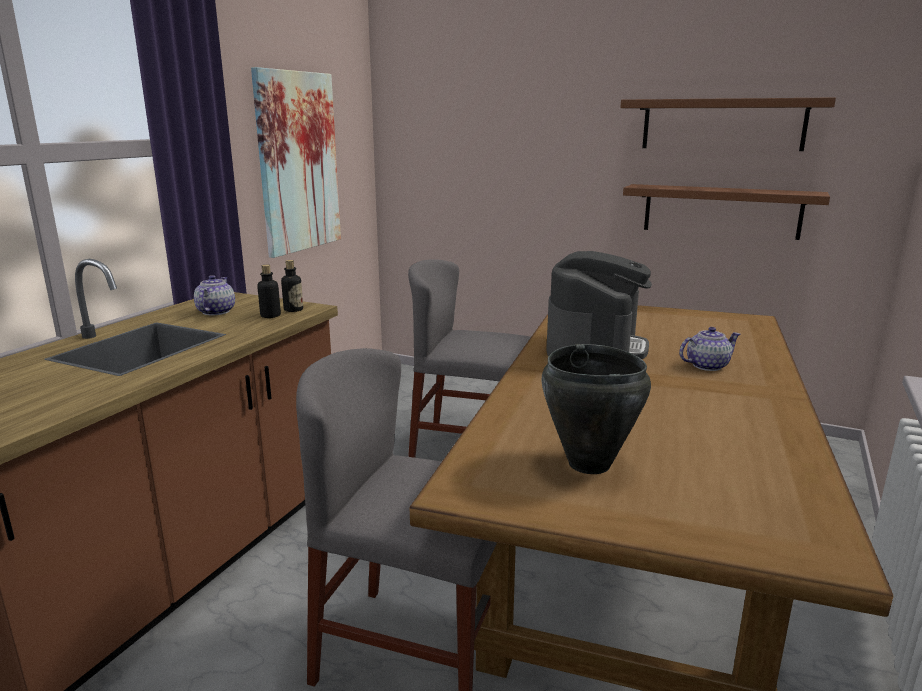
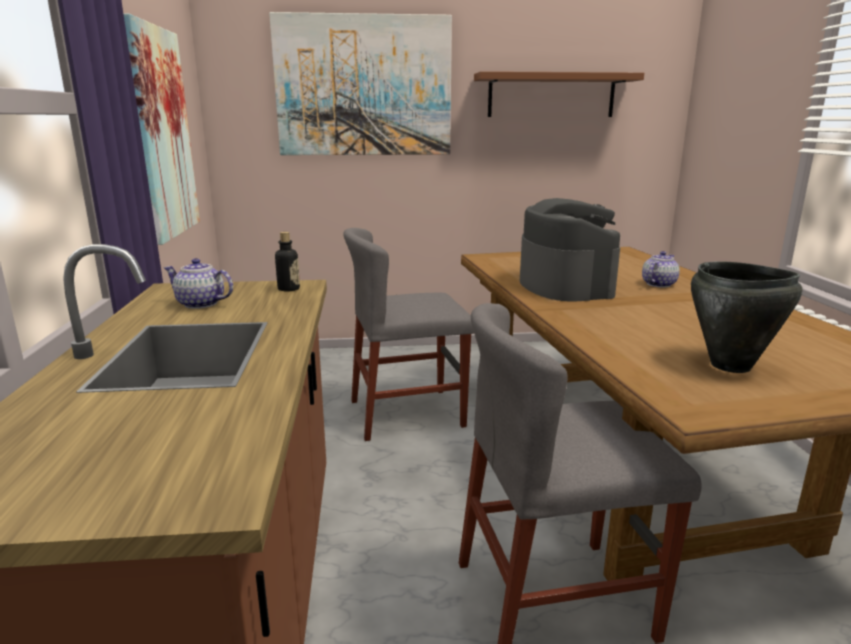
camera: 30 degrees left, 0 degrees up
(215, 312) = (201, 304): teapot -> teapot turned 45 degrees counterclockwise
(270, 316) = (276, 298): bottle -> none
(513, 115) = (364, 86): none -> picture
(721, 211) = (553, 168): brown shelf -> none

